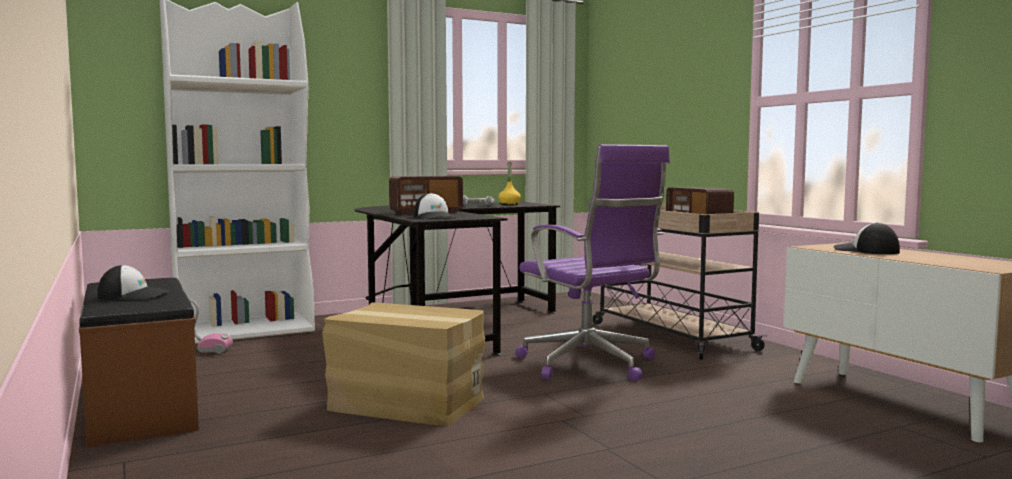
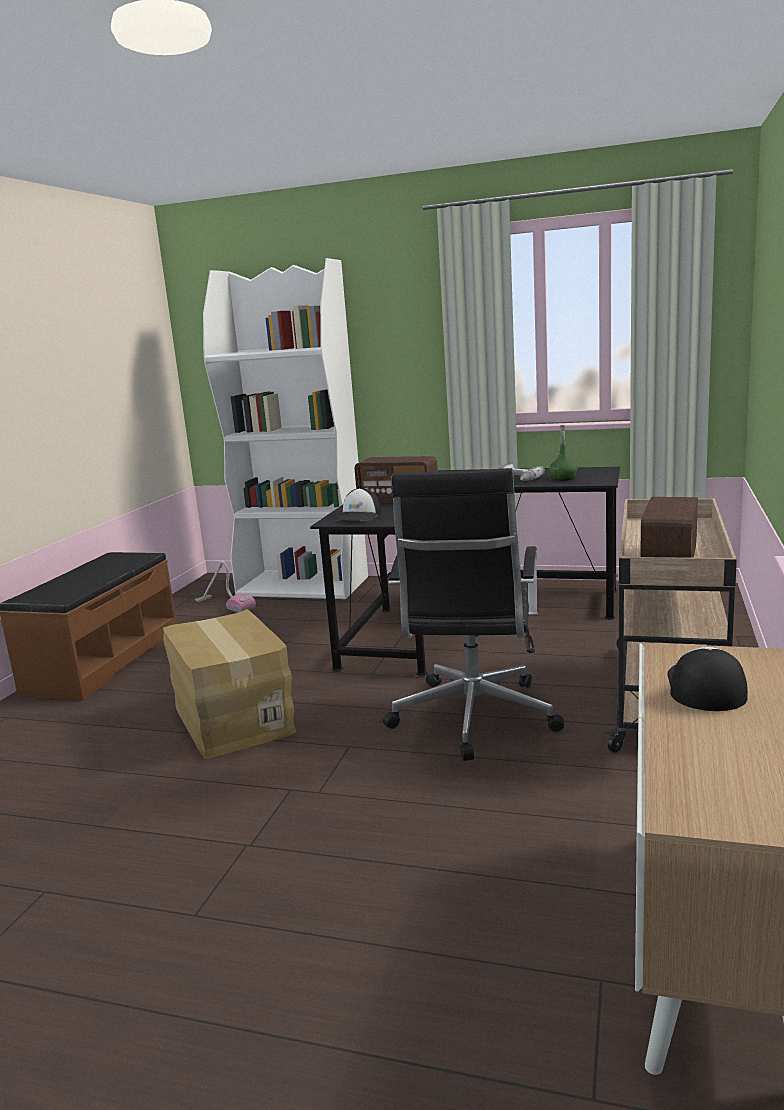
camera: 45 degrees right, 10 degrees up
(134, 295) = (79, 579): cap -> none
(509, 205) = (563, 478): yellow bottle -> green bottle
(590, 365) = (473, 719): purple office chair -> black office chair

